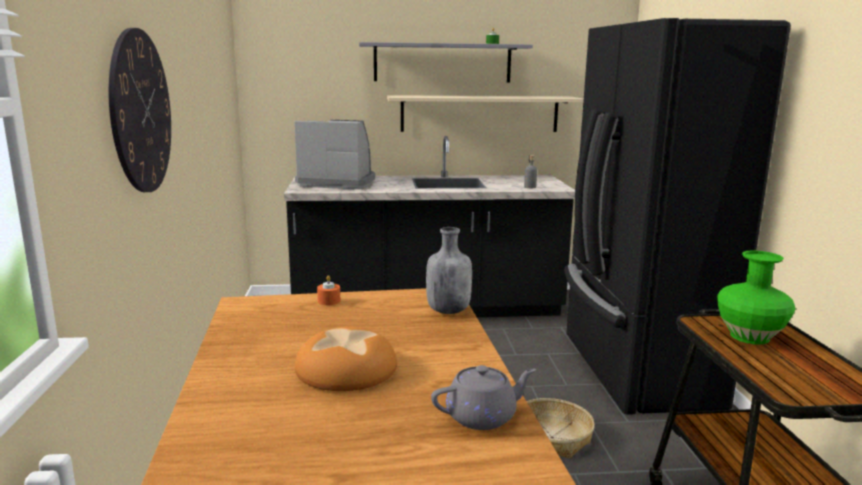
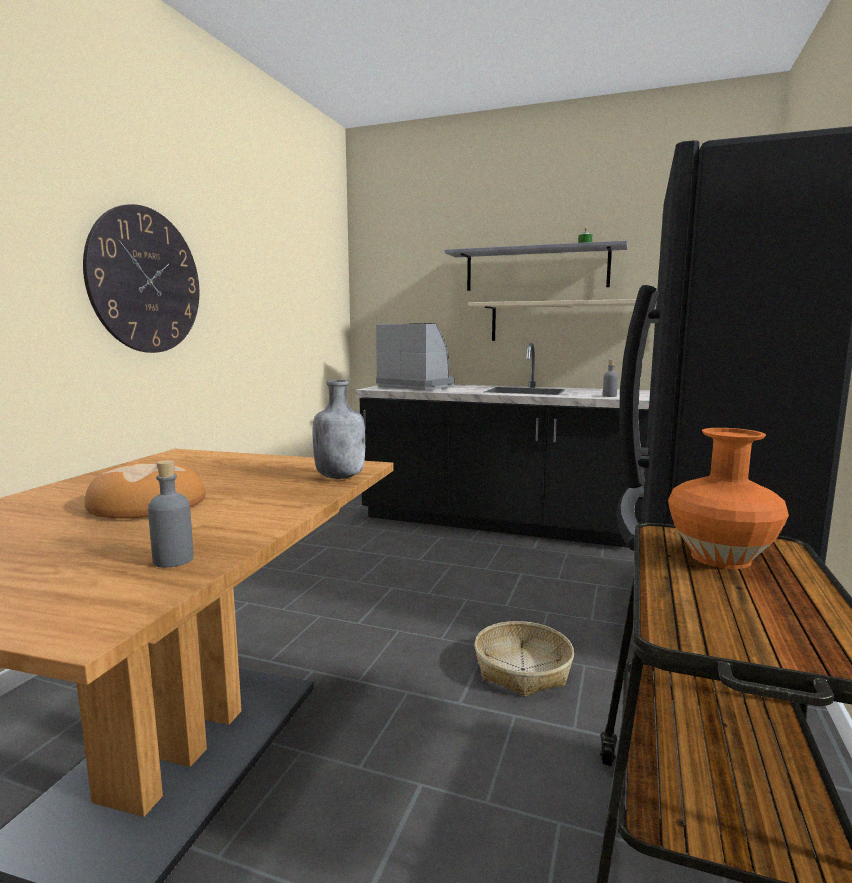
camera: 25 degrees right, 5 degrees down
(329, 301) = (250, 459): orange candle -> none
(482, 417) = (173, 560): grey teapot -> grey bottle
(749, 336) = (720, 557): green vase -> orange vase

